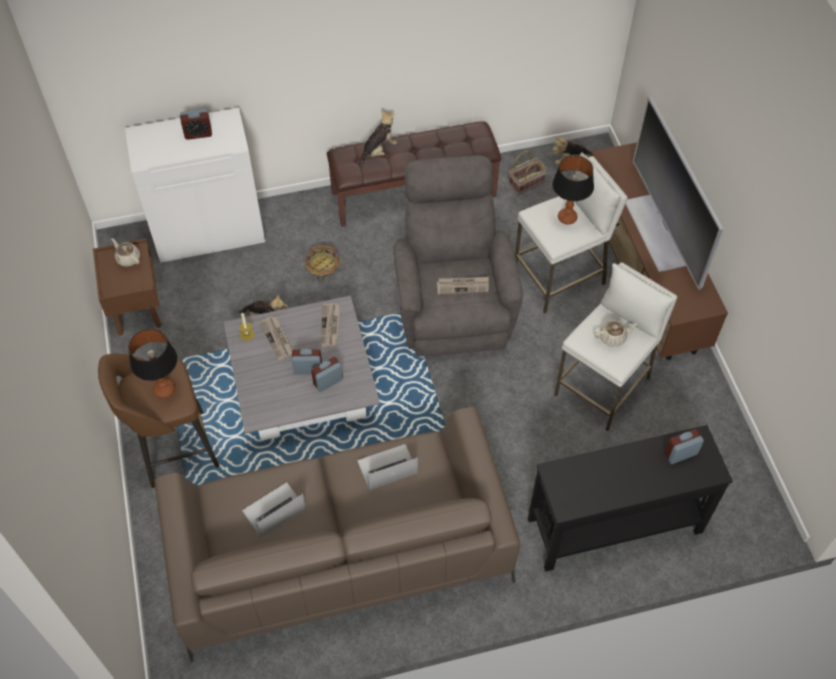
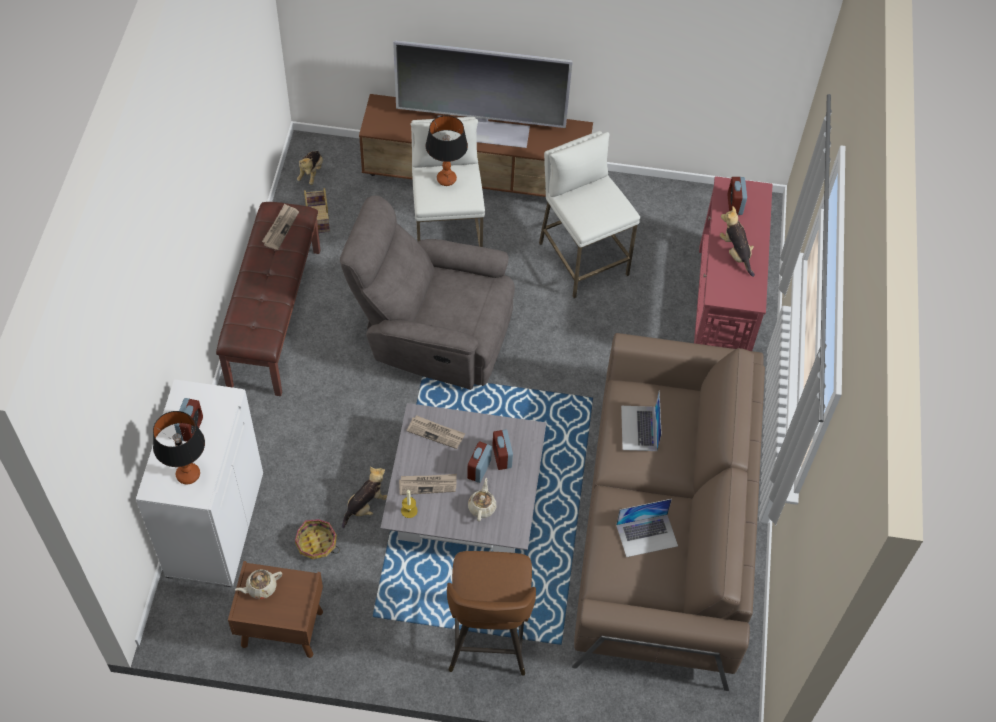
camera: 70 degrees left, 0 degrees up
(164, 389) = (494, 575): table lamp -> table lamp (188, 475)
(273, 509) = (647, 535): laptop -> laptop turned 90 degrees counterclockwise
(322, 266) = (324, 431): basket -> basket (316, 544)
(378, 151) = (250, 303): plush toy -> plush toy (735, 253)
(463, 286) = (463, 297): newspaper -> newspaper (280, 227)
(613, 337) = (595, 202): beige teapot -> beige teapot (482, 507)
(613, 525) = (720, 310): black console table -> red console table

